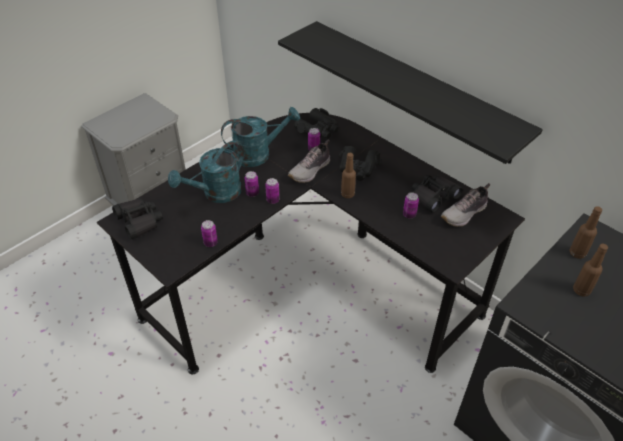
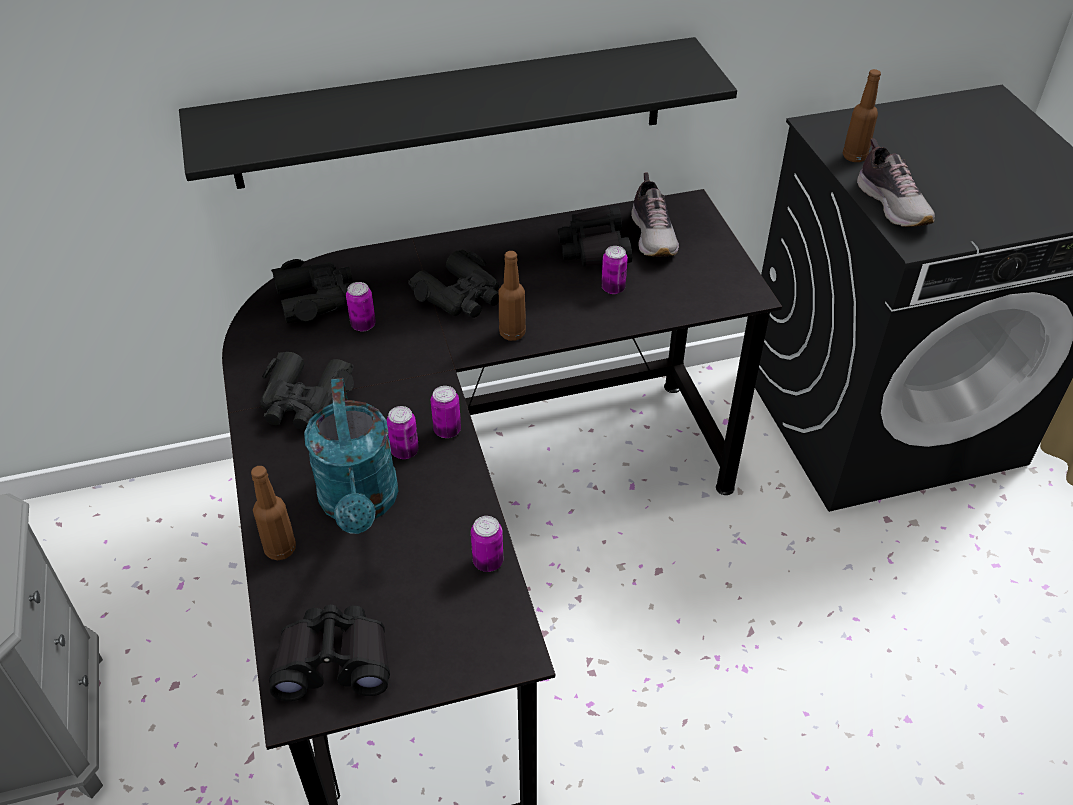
camera: 60 degrees left, 0 degrees up
(258, 154) = (304, 400): turquoise watering can -> black binoculars
(310, 170) = (414, 352): shoe -> shoe (893, 204)
(581, 290) = (918, 184): brown bottle -> brown bottle (280, 549)

